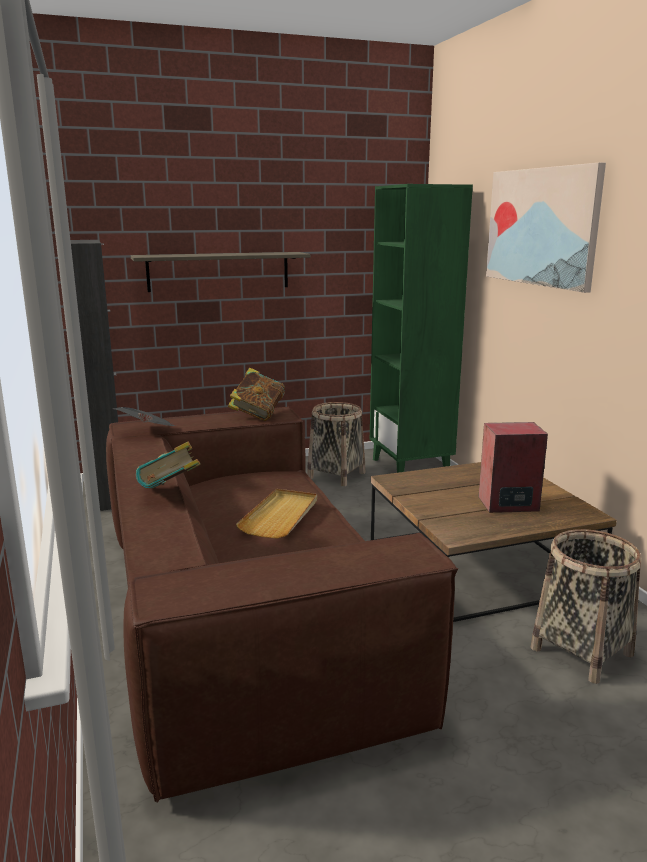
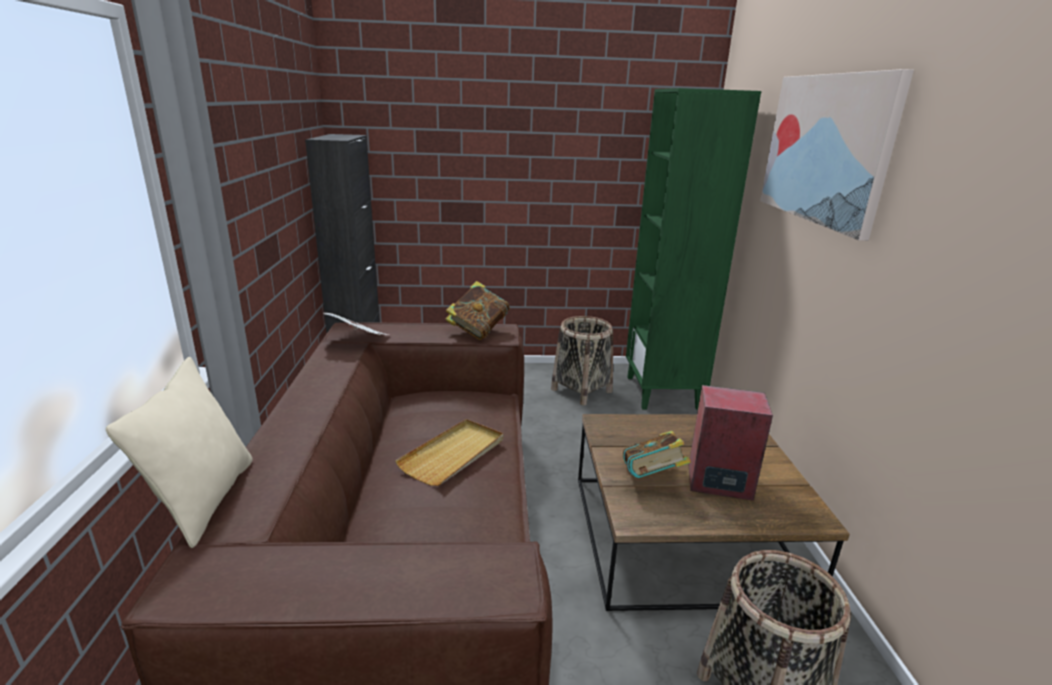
camera: 15 degrees right, 5 degrees up
(122, 550) = (205, 500): none -> beige pillow
(171, 494) = (315, 426): book -> book (652, 478)
(218, 271) = (484, 173): shelf -> none

